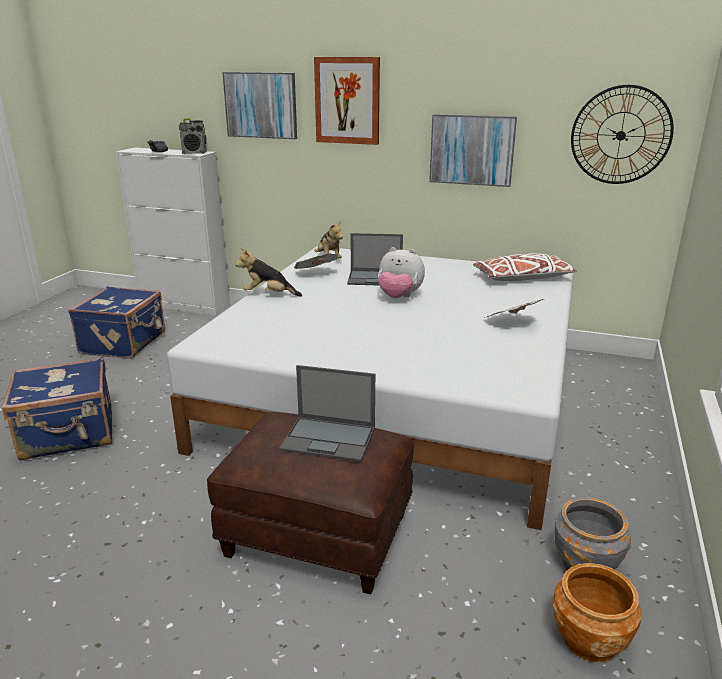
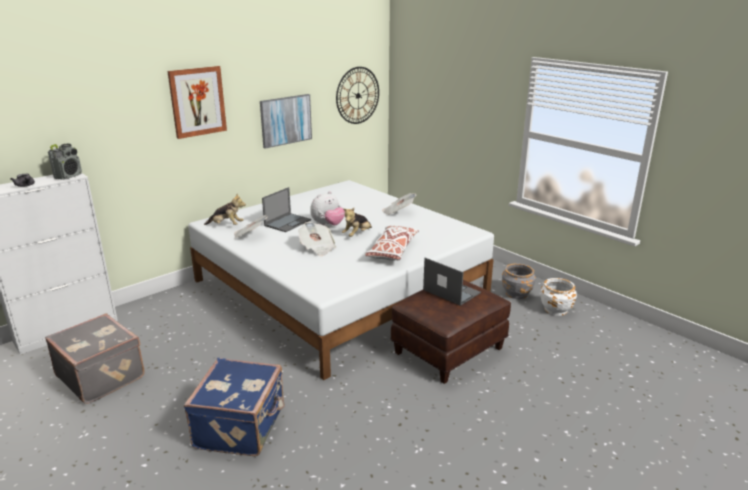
camera: 60 degrees left, 0 degrees up
(125, 343) = (102, 376): blue suitcase -> grey suitcase
(261, 105) = (120, 118): picture -> none
(268, 295) = (267, 257): plush toy -> plush toy (357, 234)
(322, 309) = (317, 248): none -> newspaper
(330, 439) = (450, 291): laptop -> laptop turned 90 degrees counterclockwise
(522, 278) = (344, 192): white pillow -> white pillow (392, 250)
(589, 639) = (555, 309): brown planter -> white planter

